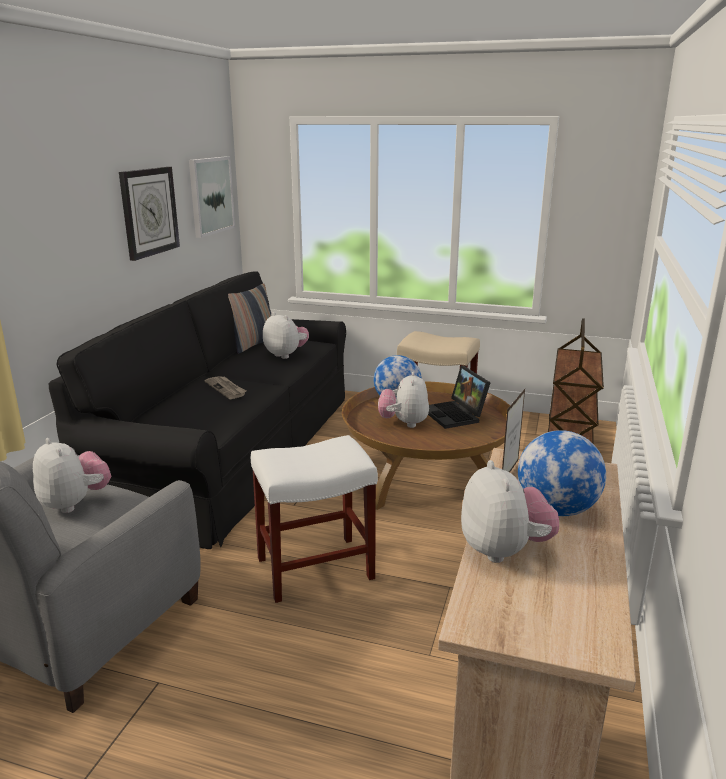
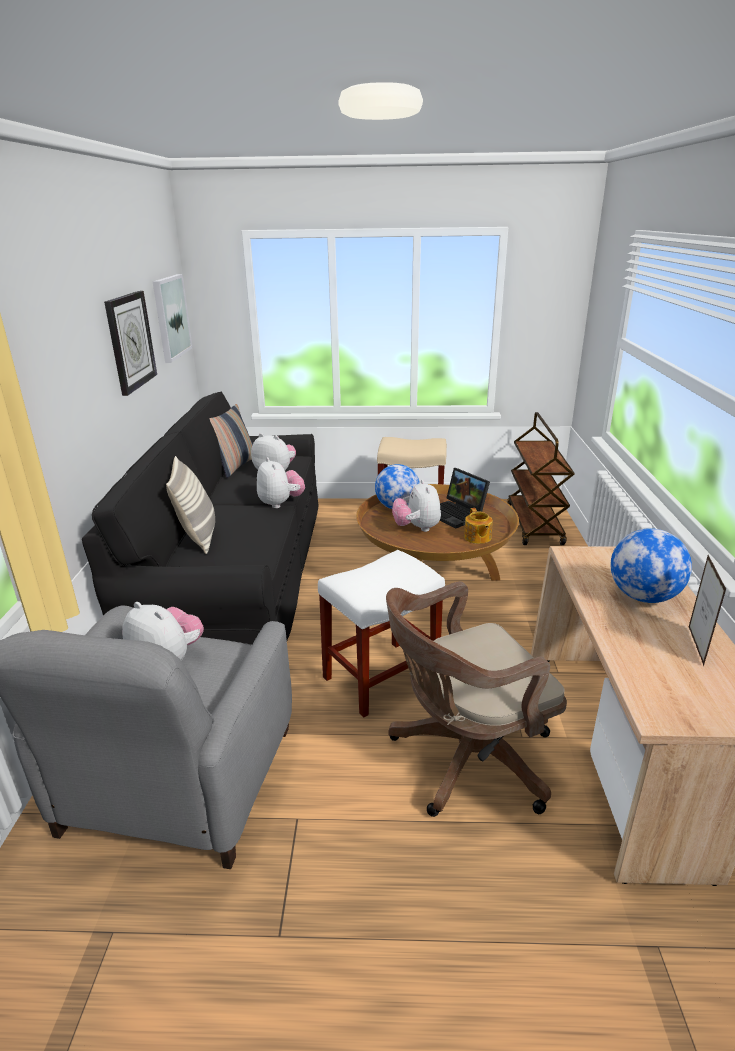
camera: 15 degrees left, 5 degrees up
(174, 401) = (198, 536): none -> pillow
(226, 389) = (242, 517): newspaper -> none
(354, 664) = (464, 759): none -> brown office chair
(462, 440) = (477, 538): none -> teapot
(504, 550) = (631, 642): plush toy -> plush toy (281, 503)
(509, 472) = (581, 568): picture frame -> picture frame (695, 645)

